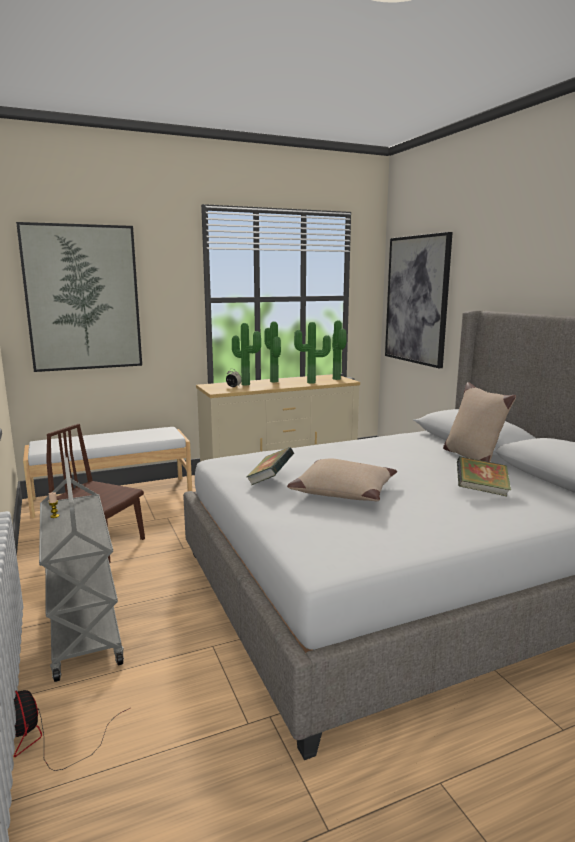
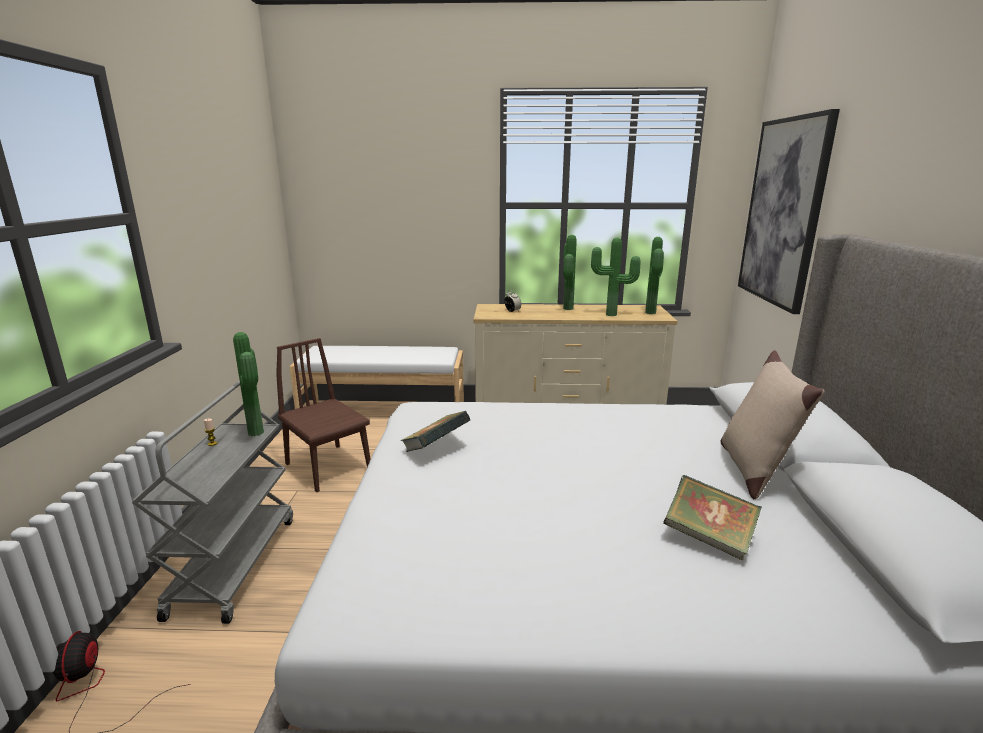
camera: 25 degrees right, 5 degrees up
(83, 298) = (365, 201): picture -> none
(246, 384) = (531, 309): potted plant -> potted plant (259, 432)
(344, 491) = (505, 487): beige pillow -> none

